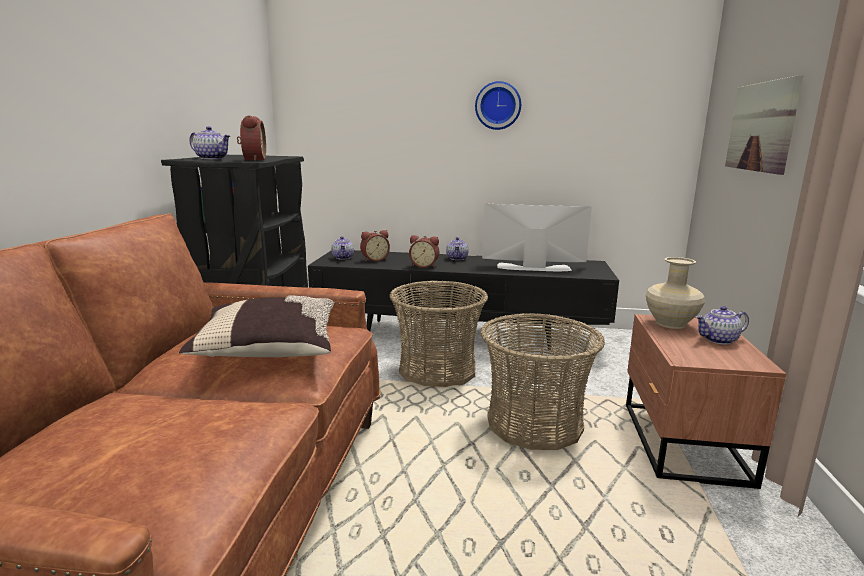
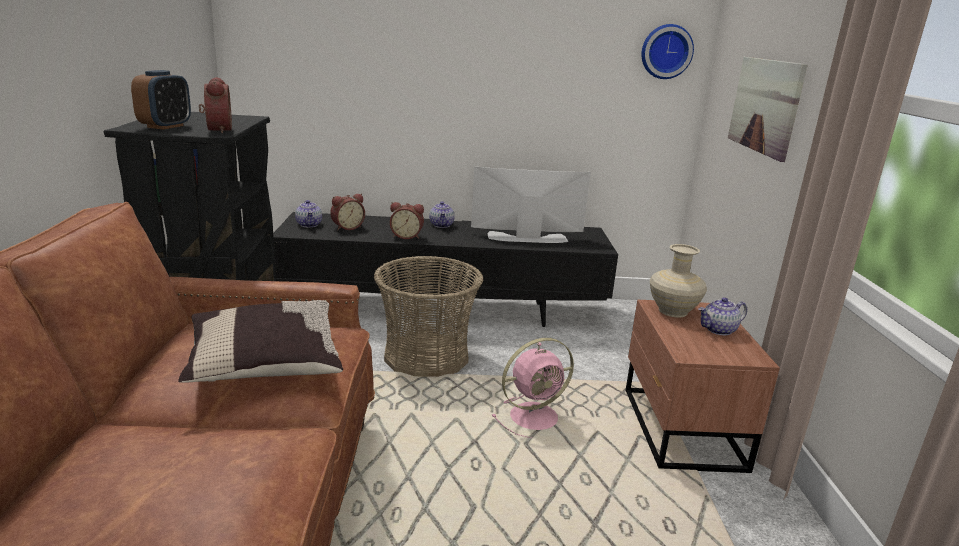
camera: 10 degrees left, 5 degrees up
(212, 158) = (165, 126): teapot -> alarm clock
(498, 106) = (489, 52): wall clock -> wall clock (666, 51)
(534, 424) = (536, 416): basket -> pink fan

